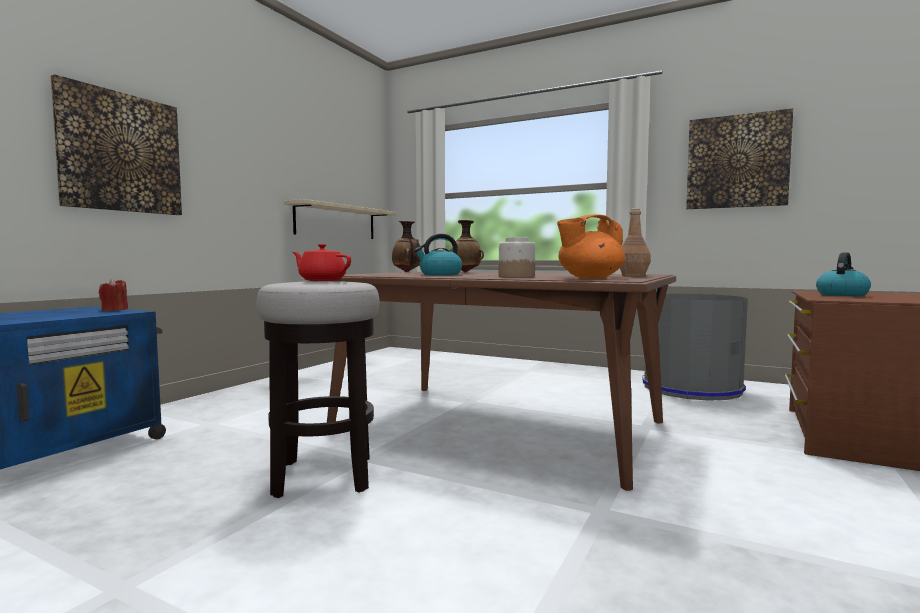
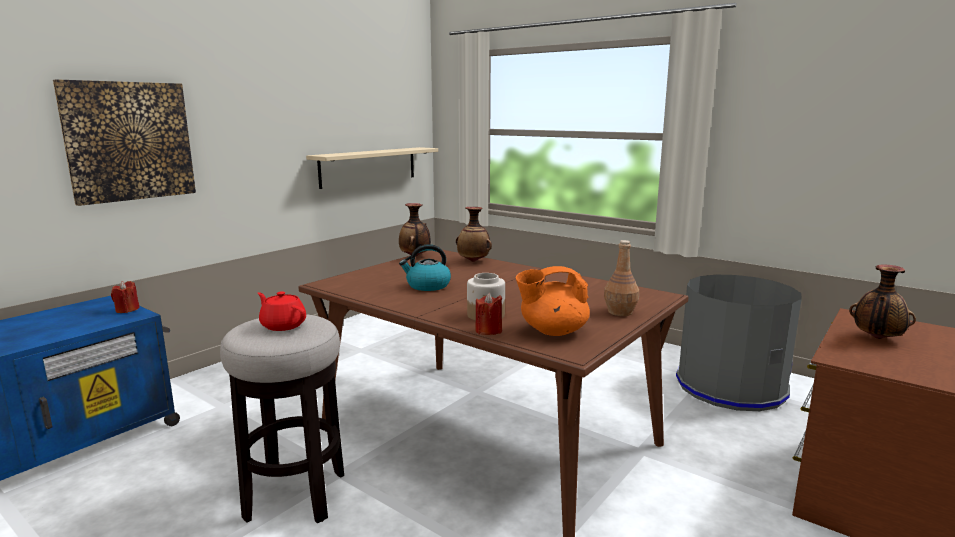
camera: 10 degrees right, 10 degrees up
(530, 278) = (488, 331): none -> red candle
(737, 161) = (820, 122): picture -> none
(842, 294) = (877, 338): kettle -> vase

